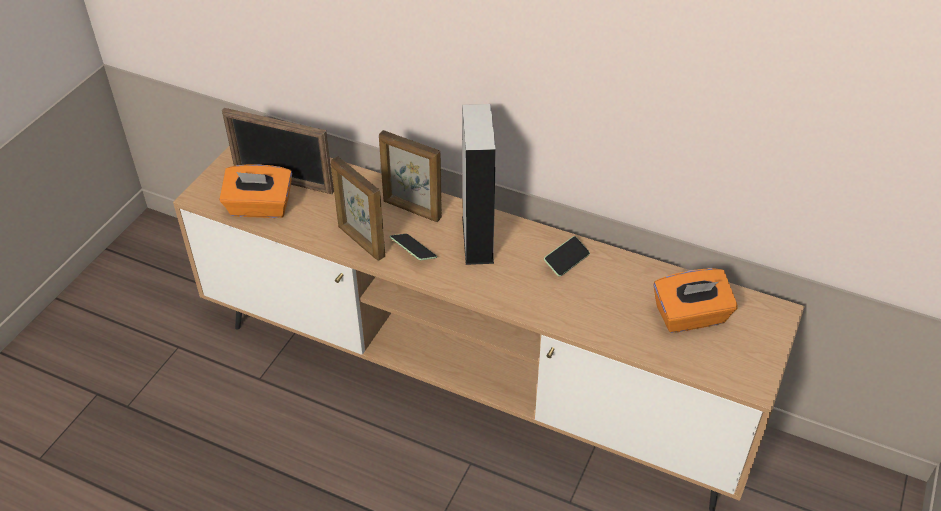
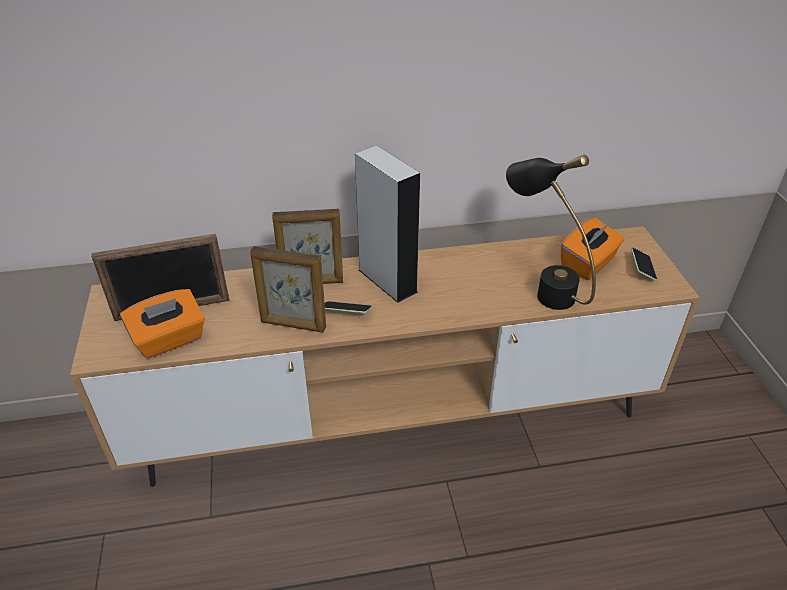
camera: 35 degrees left, 5 degrees down
(566, 261) = (468, 266): phone -> phone (642, 269)
(615, 317) = (542, 287): none -> black table lamp

